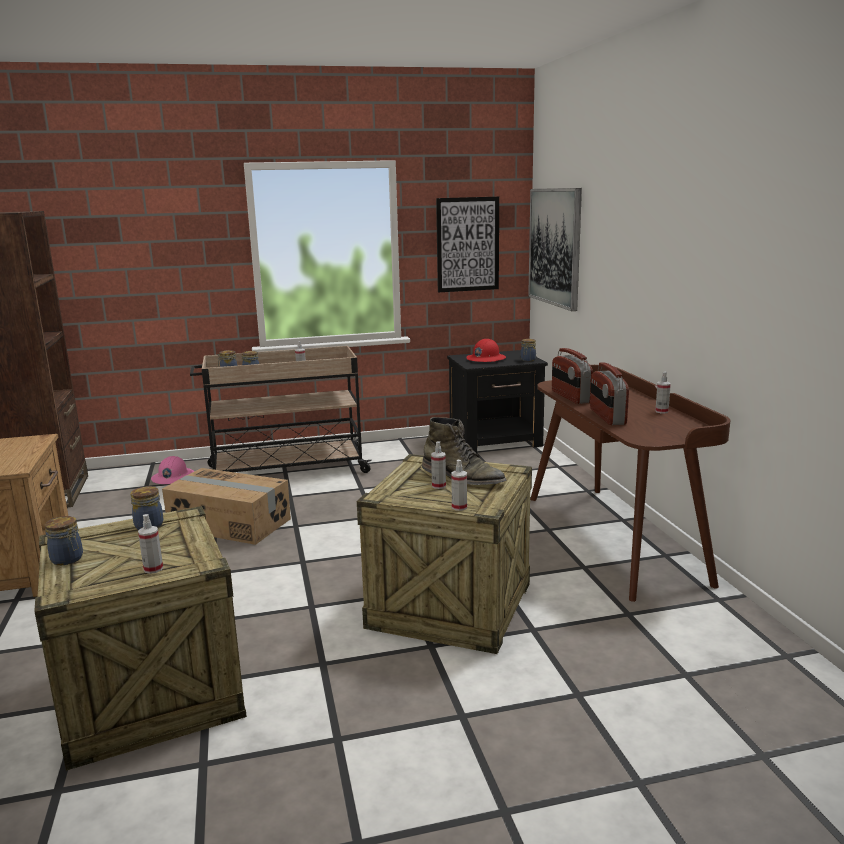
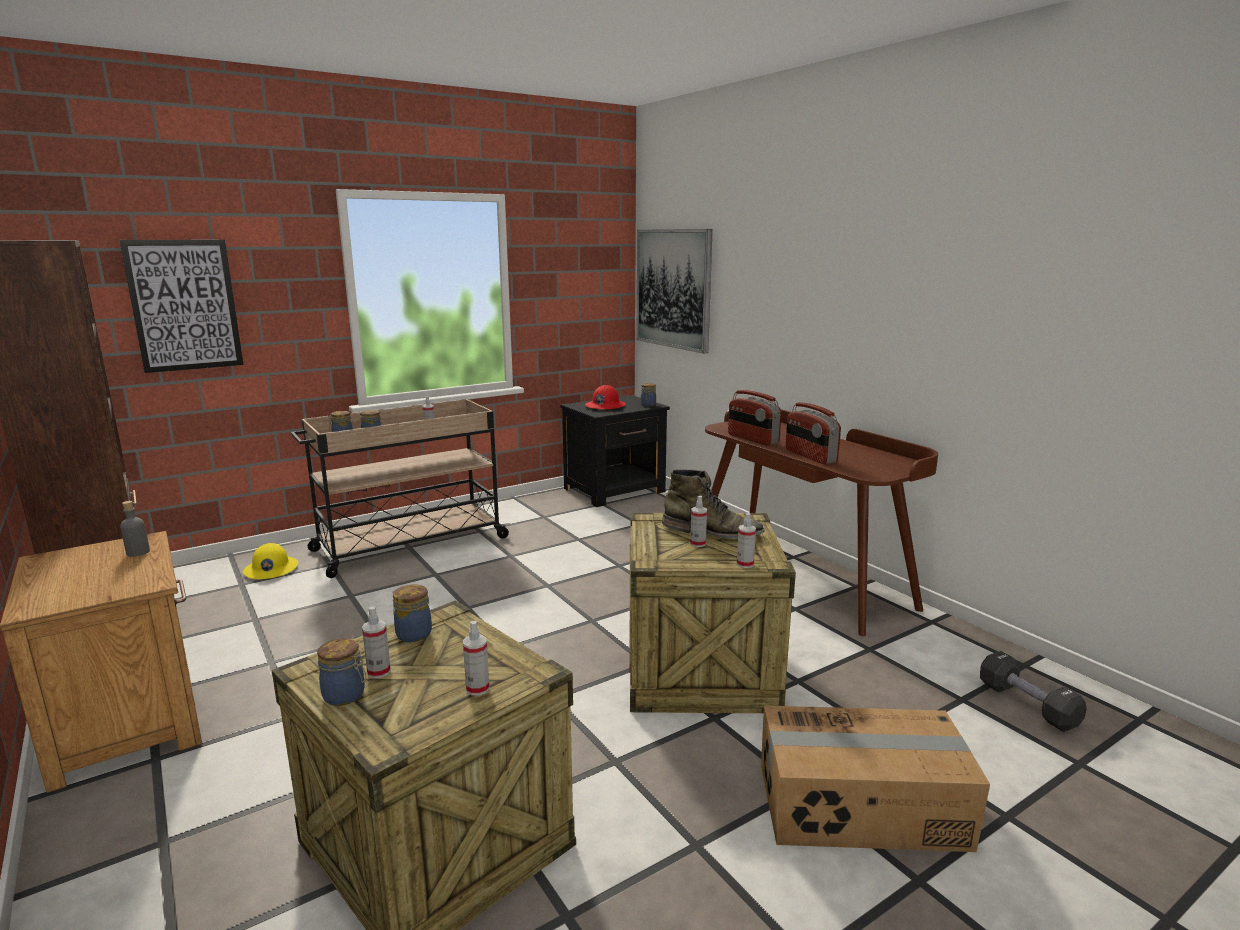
camera: 20 degrees left, 0 degrees up
(27, 446) = (138, 552): none -> grey bottle
(173, 477) = (271, 569): pink hard hat -> yellow hard hat
(229, 524) = (385, 616): cardboard box -> cardboard box (861, 807)
(467, 244) = (577, 286): picture -> picture (184, 305)
(661, 411) = (851, 447): spray bottle -> spray bottle (379, 672)
(754, 692) = (1027, 705): none -> black dumbbell

